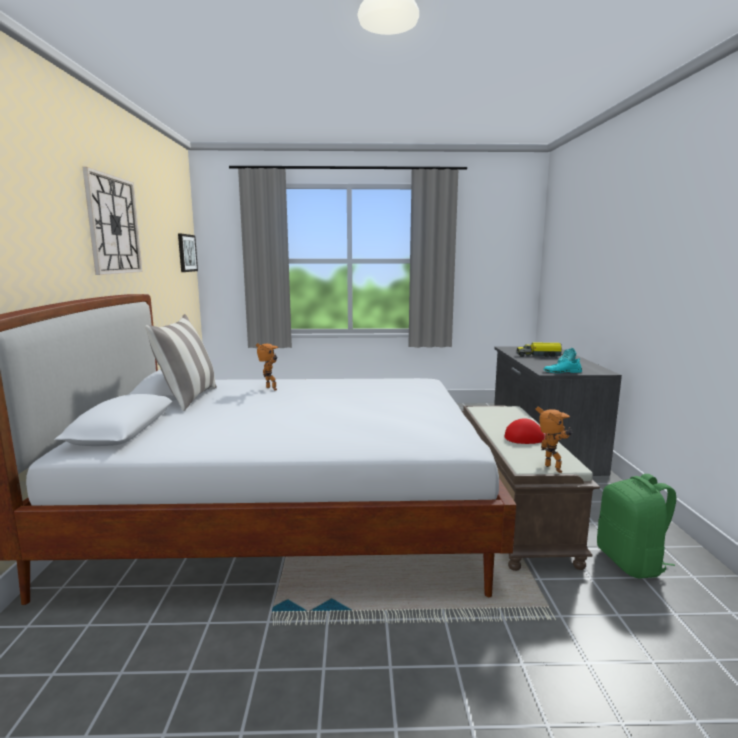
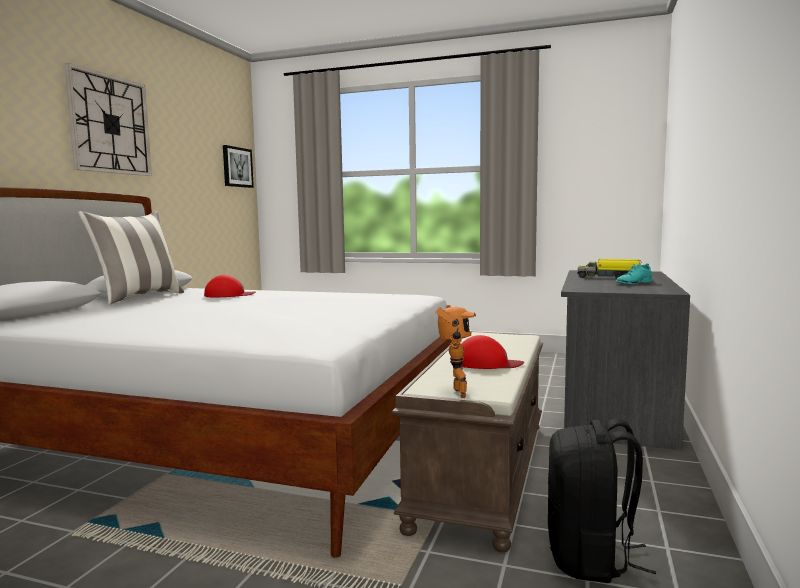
camera: 20 degrees right, 5 degrees down
(269, 389) = (229, 295): toy robot -> red cap
(562, 372) = (602, 290): turquoise shoe -> none
(631, 562) = (590, 558): green backpack -> black backpack

